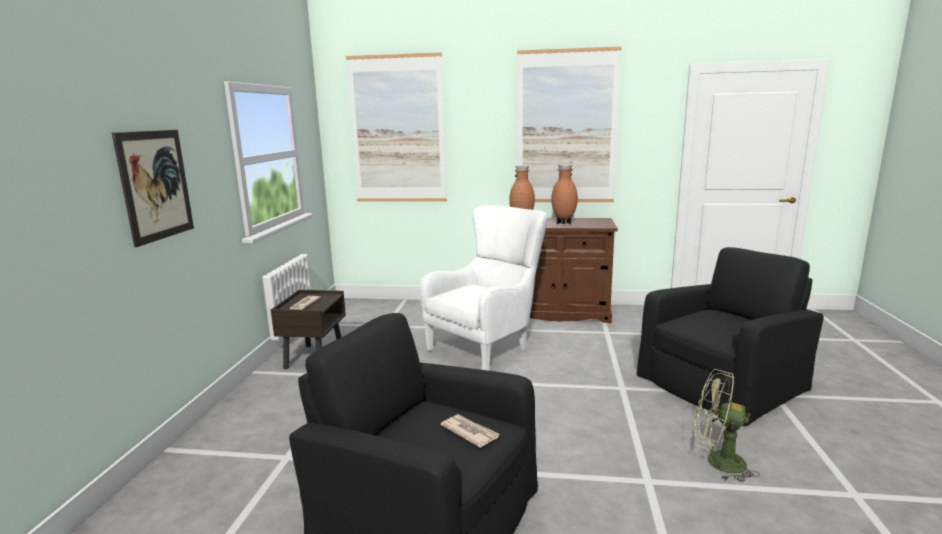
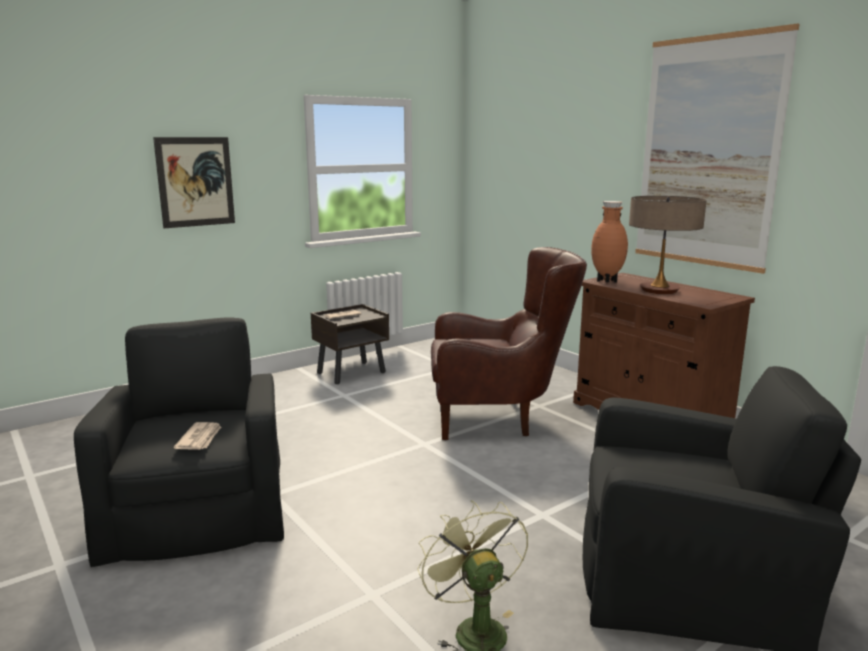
camera: 45 degrees right, 0 degrees up
(397, 130) = (525, 148): picture -> none
(489, 346) = (500, 418): white armchair -> brown armchair
(563, 223) = (659, 290): brown vase -> table lamp

